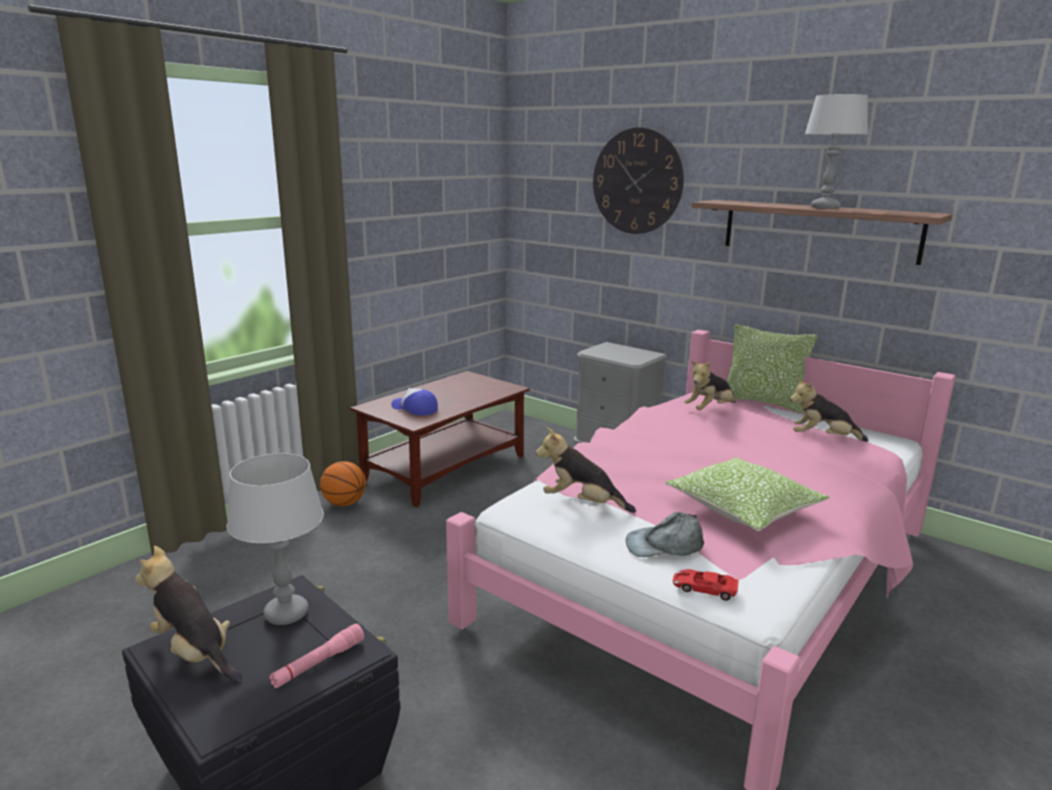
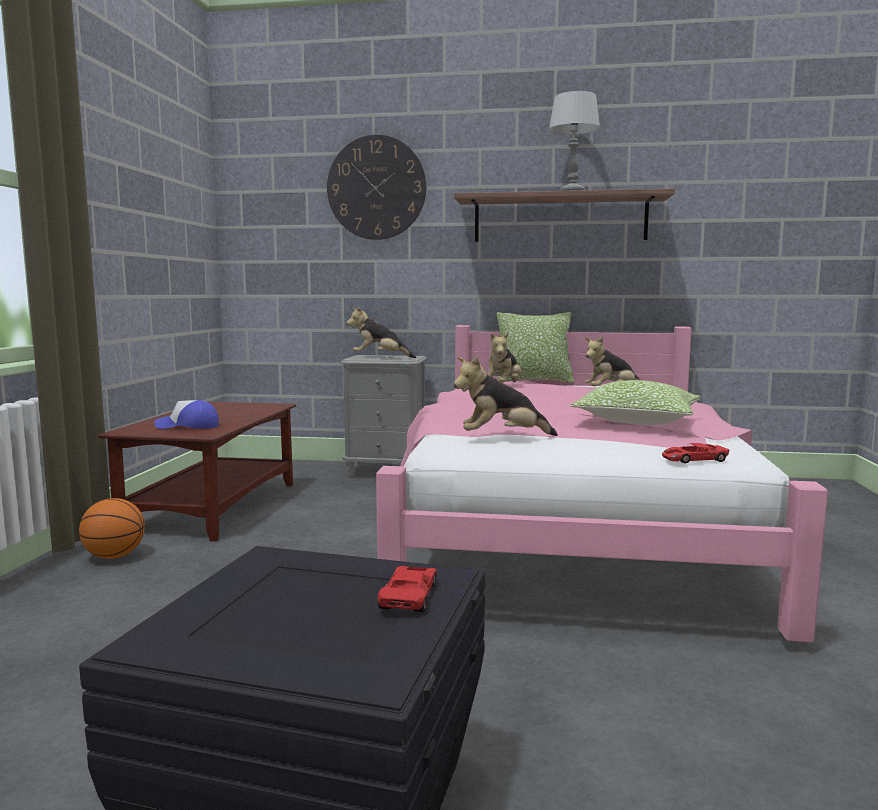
camera: 30 degrees left, 10 degrees down
(194, 653) = (217, 633): plush toy -> plush toy (380, 358)
(287, 614) = (296, 573): grey table lamp -> none
(318, 663) = (410, 595): pink flashlight -> red toy car
(664, 545) = (618, 446): grey cap -> none

